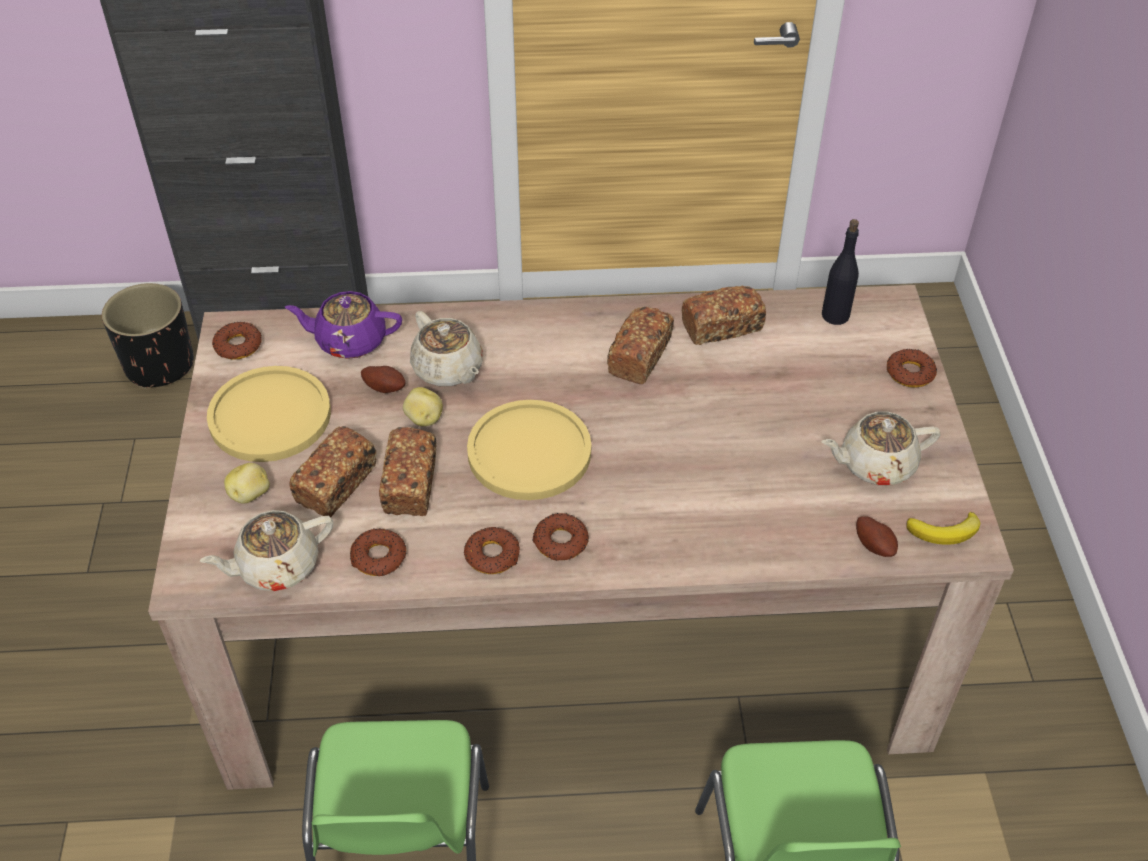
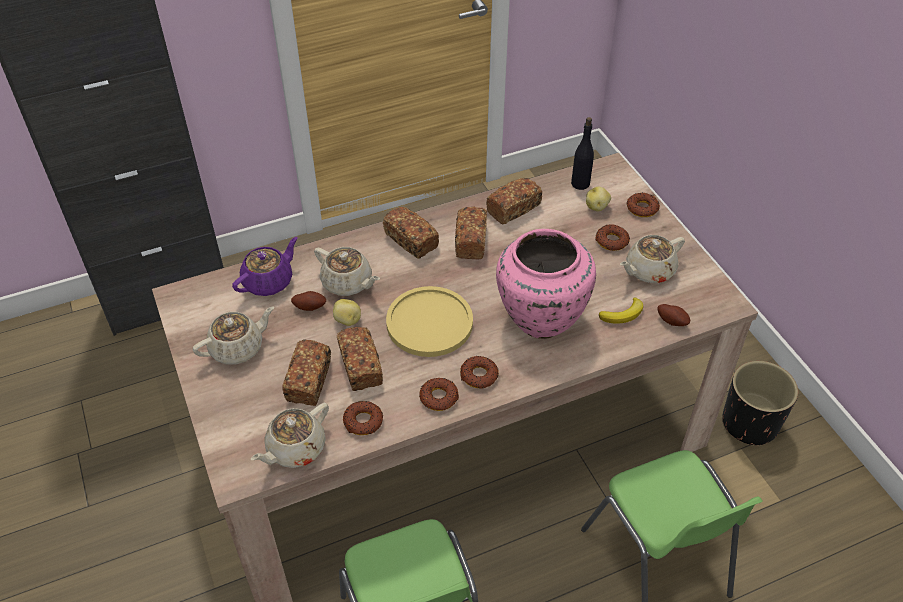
camera: 20 degrees left, 0 degrees up
(159, 366) = (76, 343): black planter -> black planter (750, 424)
(238, 346) = (189, 306): donut -> donut (611, 241)
(251, 494) = (251, 405): potato -> potato (597, 207)
(270, 416) = (238, 348): yellow plate -> beige teapot
(349, 341) = (269, 281): purple teapot -> purple teapot turned 150 degrees clockwise
(559, 335) = (411, 240): none -> bread
(687, 484) = (541, 315): none -> pink vase
(945, 532) = (708, 301): banana -> banana (623, 314)

